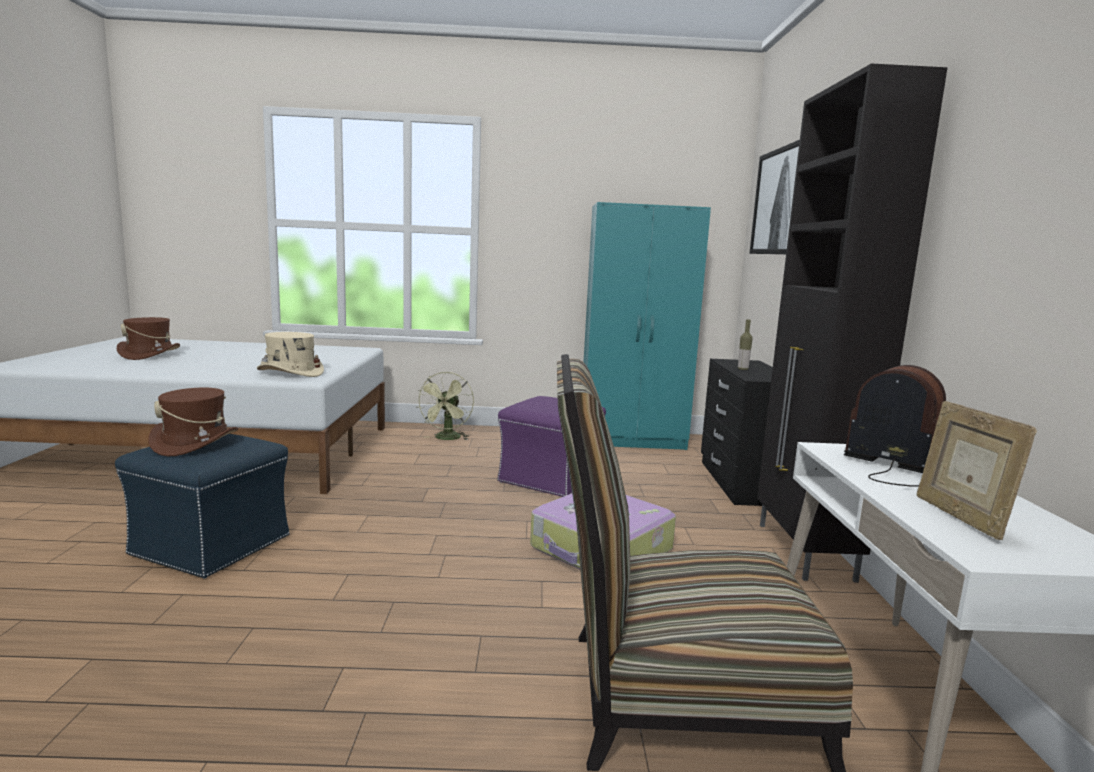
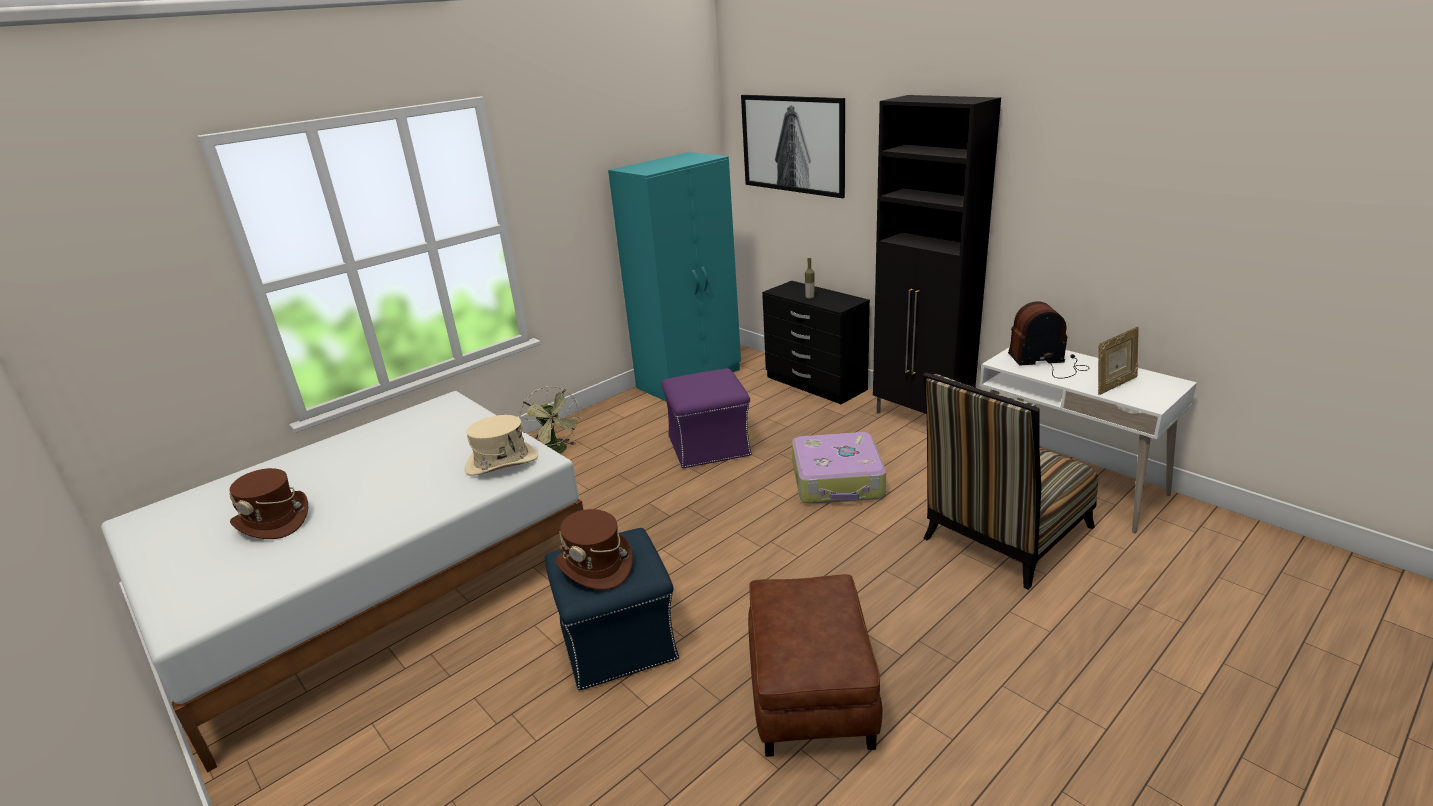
camera: 40 degrees left, 15 degrees up
(194, 672) = (810, 695): none -> brown ottoman
(960, 517) = (1114, 385): picture frame -> picture frame turned 75 degrees counterclockwise

